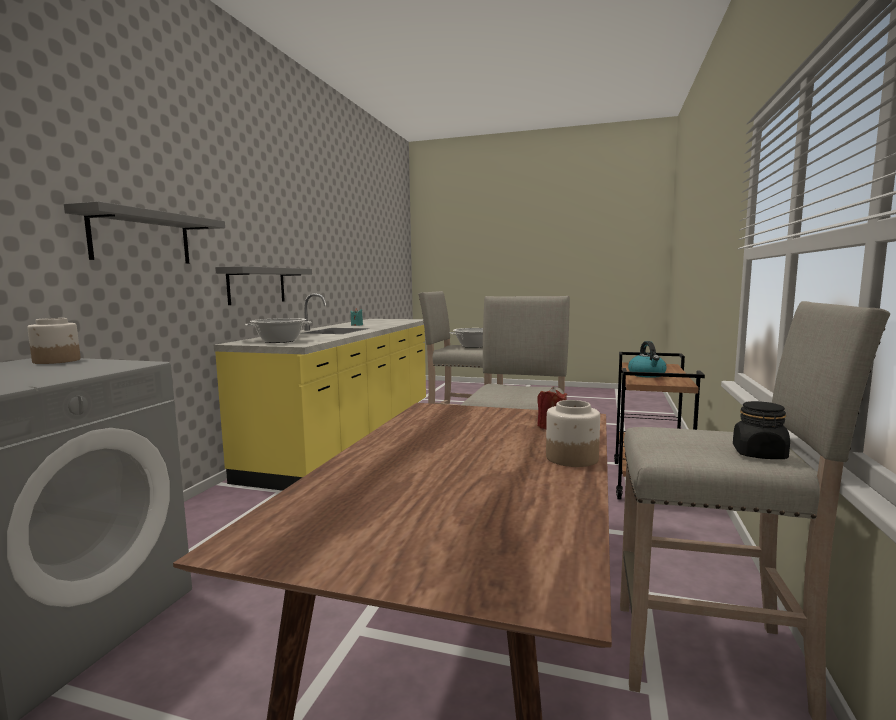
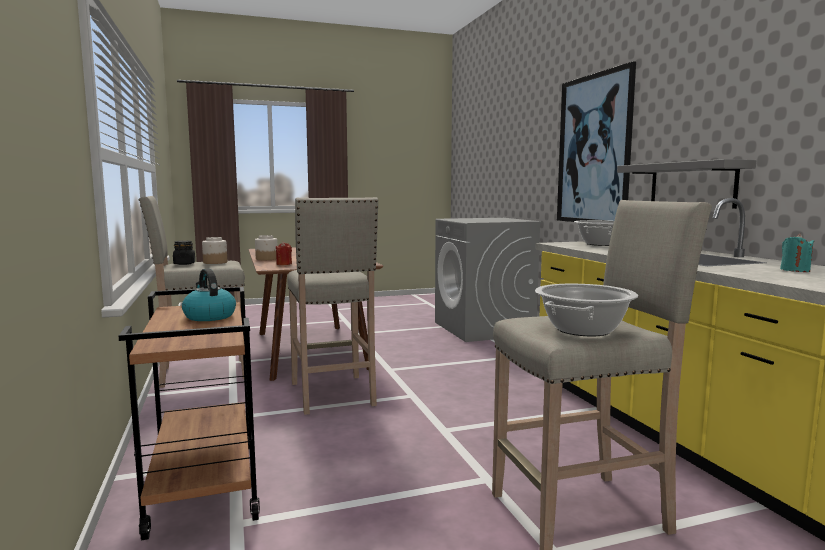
camera: 145 degrees right, 0 degrees up
(57, 361) = (513, 221): jar -> jar (215, 262)
(141, 238) = (593, 149): grey shelf -> picture

